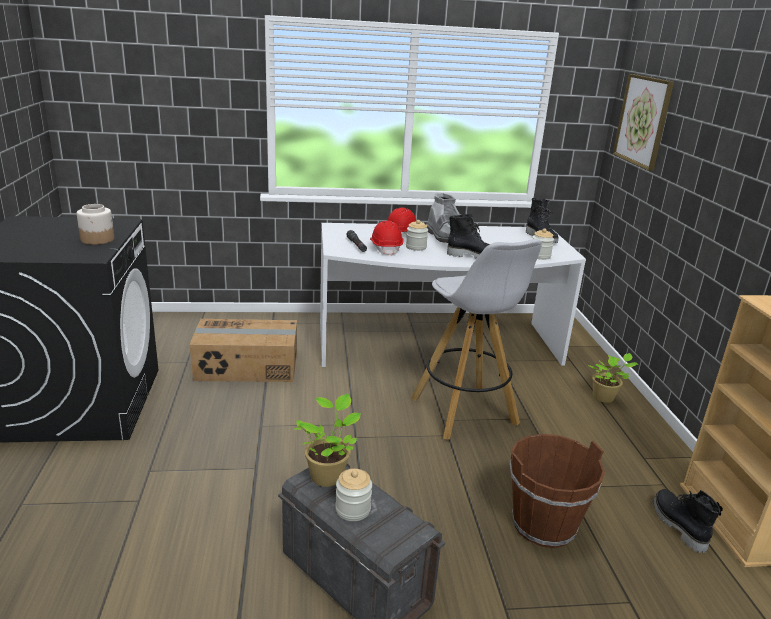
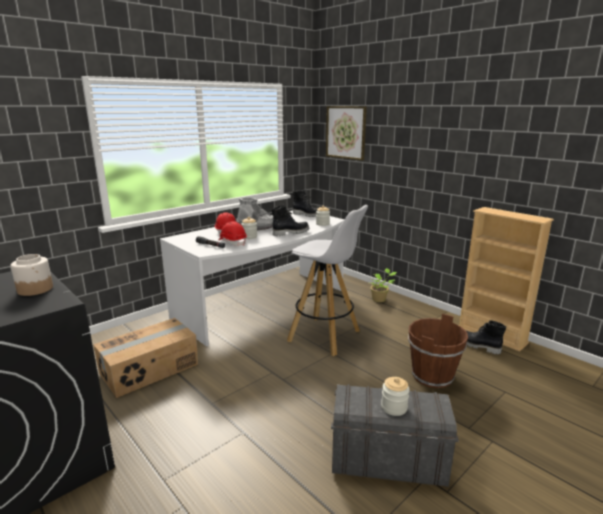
camera: 35 degrees left, 5 degrees down
(328, 475) = (352, 396): potted plant -> none

